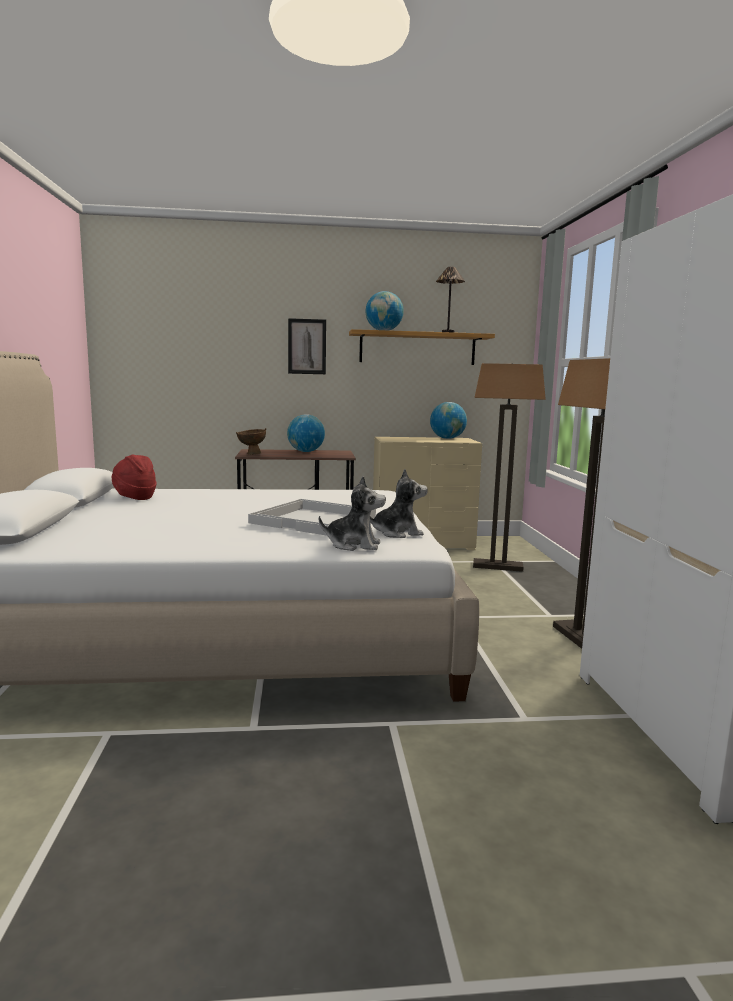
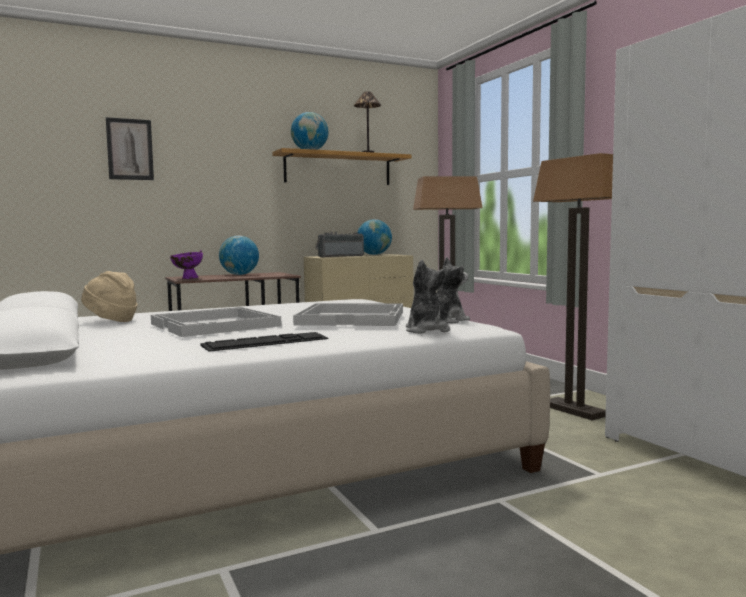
camera: 20 degrees left, 5 degrees down
(134, 497) = (111, 321): red hat -> beige hat
(194, 541) = (266, 342): none -> keyboard
(196, 513) = (216, 325): none -> white tray
(251, 454) = (187, 278): brown bowl -> purple bowl
(307, 346) = (230, 166): picture -> picture (130, 149)
(354, 545) = (427, 330): plush toy -> plush toy turned 90 degrees counterclockwise
(405, 439) = (340, 256): none -> radio

